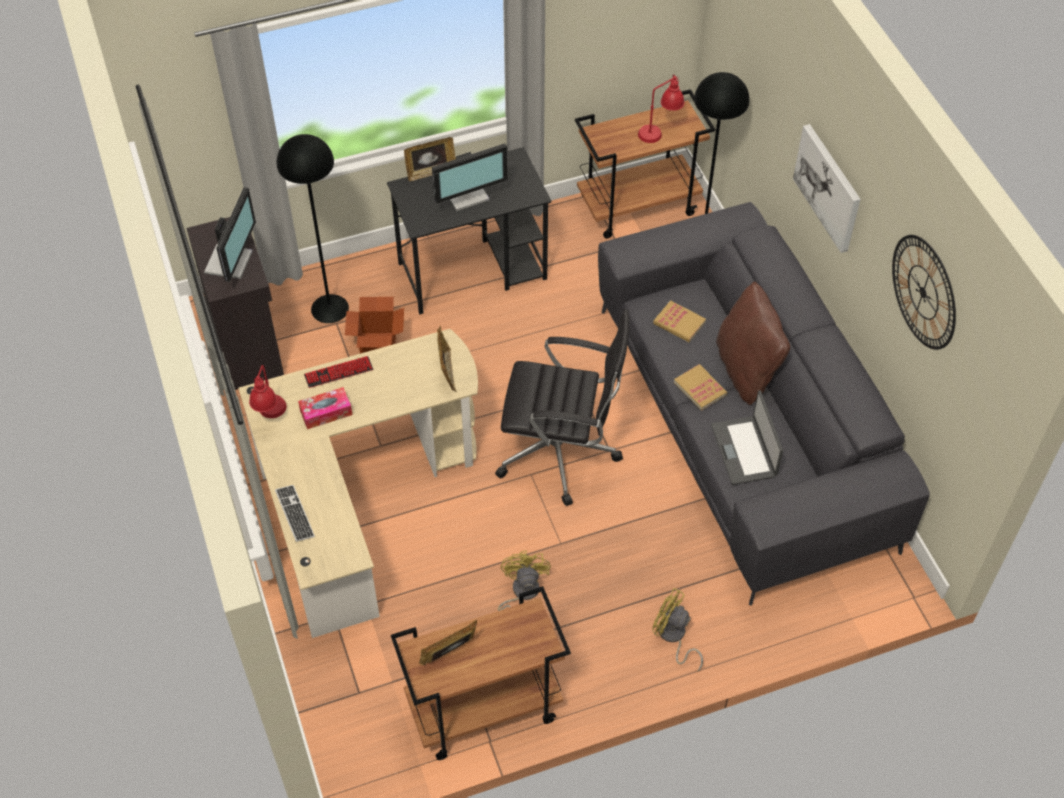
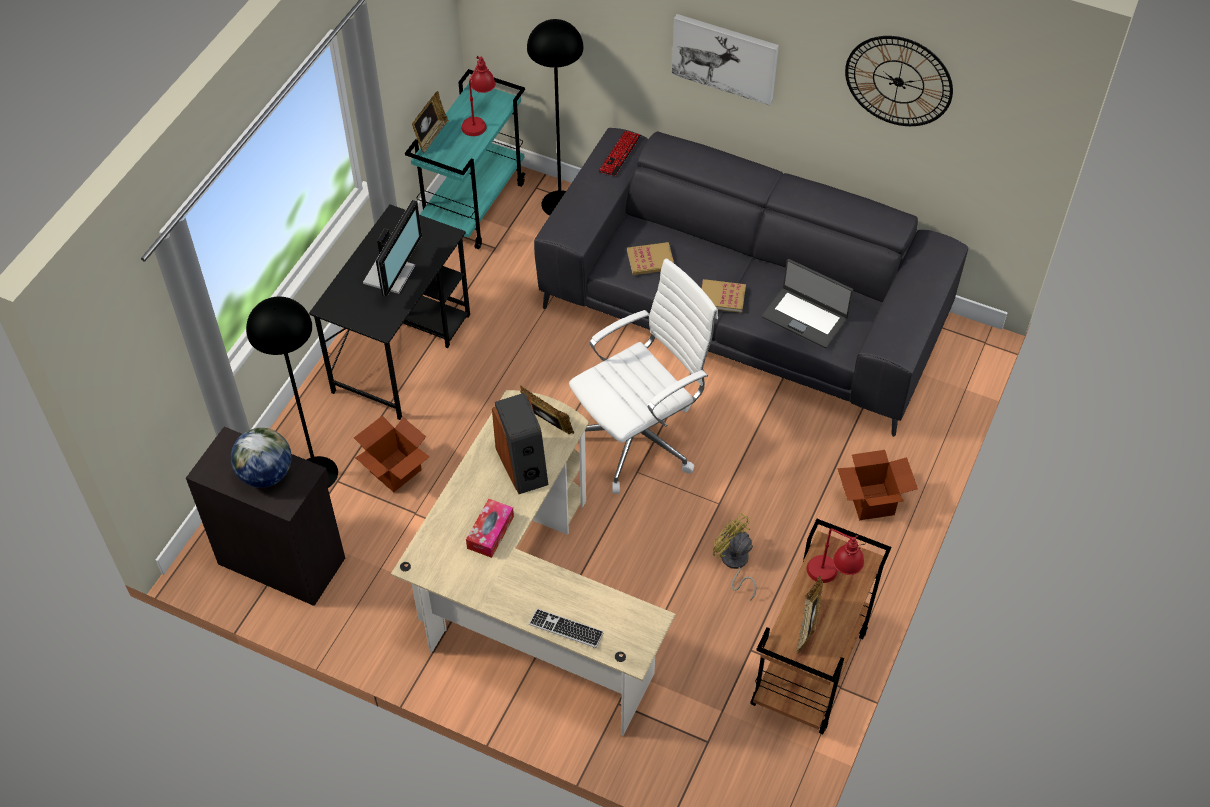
camera: 45 degrees left, 0 degrees up
(231, 262) = (266, 474): monitor -> globe
(271, 417) = (450, 572): red table lamp -> red table lamp (832, 577)
(338, 373) = (460, 494): keyboard -> keyboard (619, 154)
(399, 386) = (523, 465): none -> speaker
(431, 172) = (337, 278): picture frame -> picture frame (431, 136)
(561, 452) = (640, 437): black office chair -> white office chair
(638, 206) = (474, 205): brown cart -> turquoise cart
(673, 637) = (872, 502): yellow fan -> cardboard box
(746, 370) = (737, 259): brown pillow -> none

